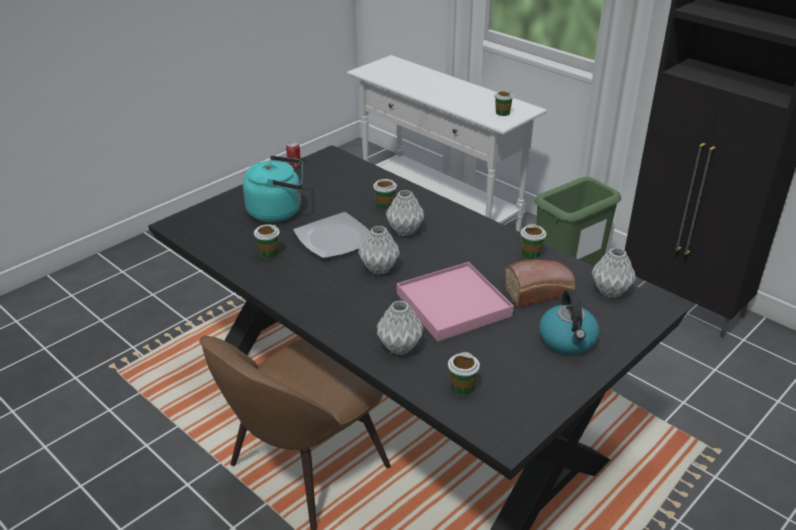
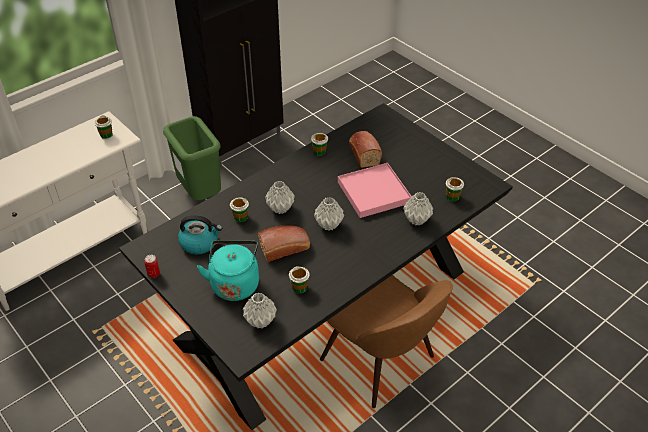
camera: 85 degrees left, 10 degrees up
(334, 239) = (285, 248): plate -> bread
(568, 340) = (410, 150): kettle -> kettle (200, 243)
(610, 292) = (365, 126): grey vase -> grey vase (261, 321)

